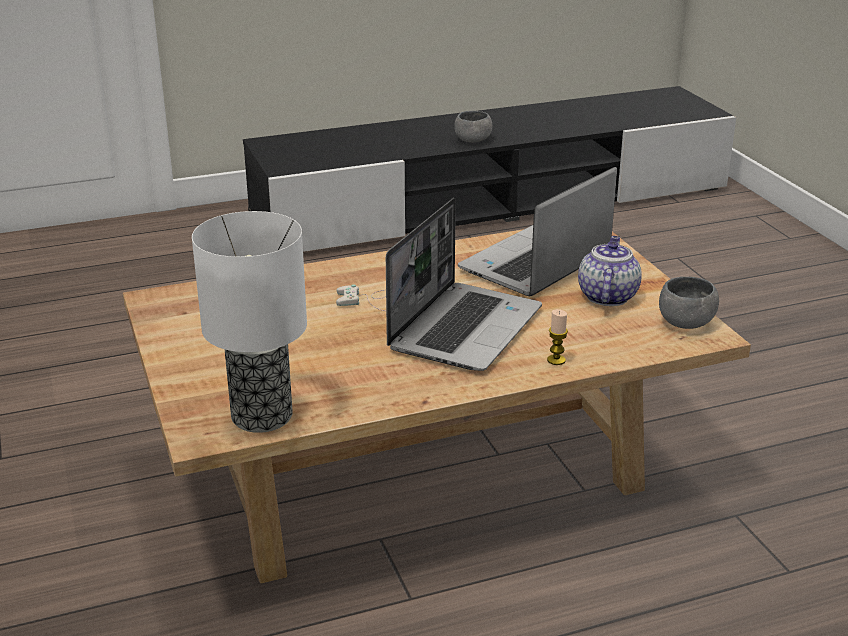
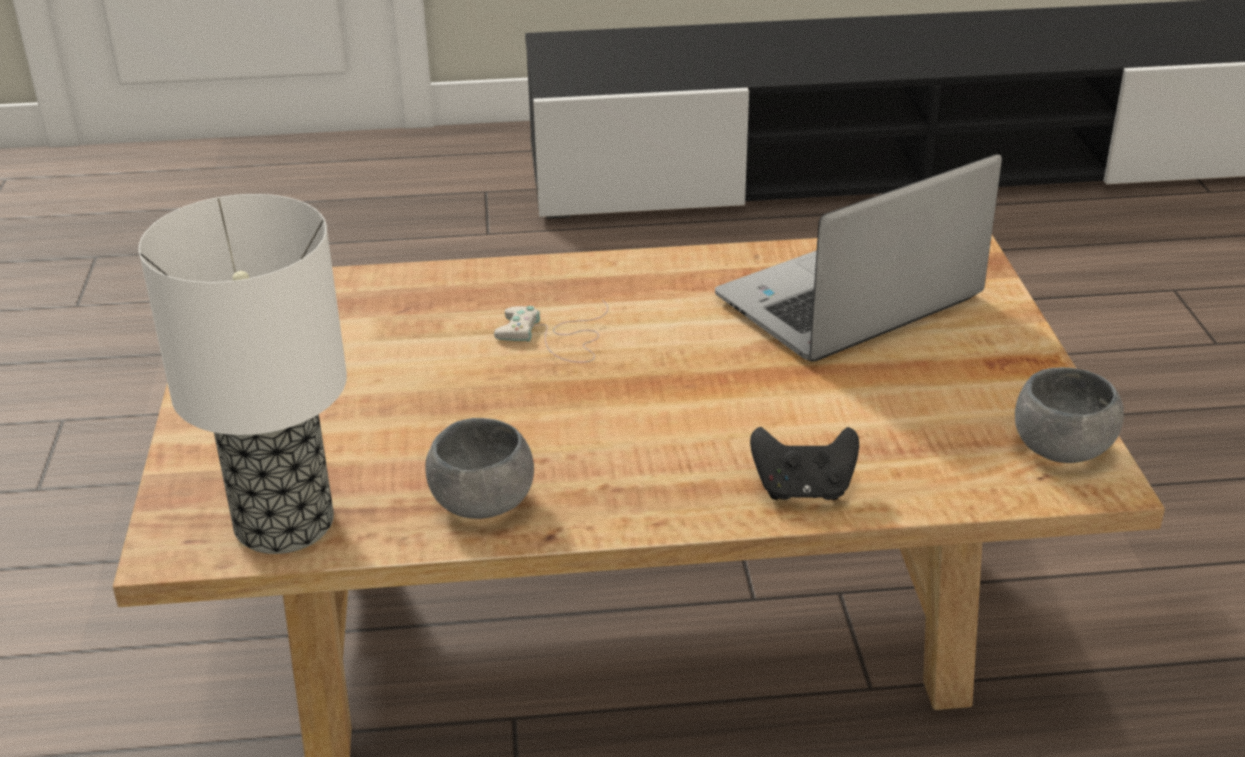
camera: 15 degrees right, 5 degrees up
(464, 328) = (678, 407): laptop -> none
(472, 140) = (870, 65): grey bowl -> grey bowl (482, 502)
(556, 360) = (803, 490): candle -> black game controller
(607, 296) = (943, 378): teapot -> none

